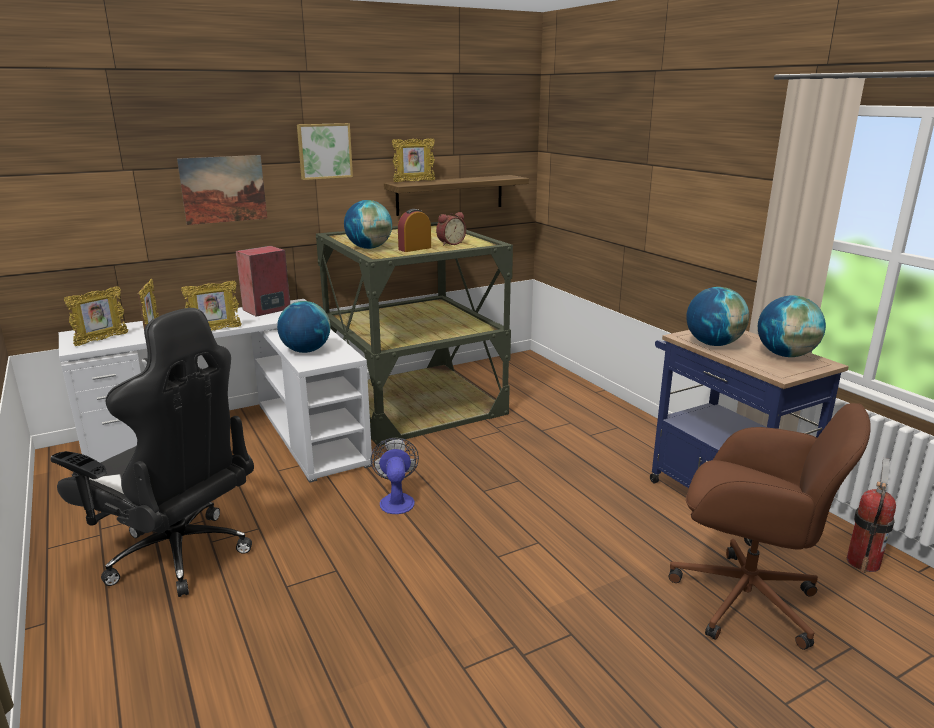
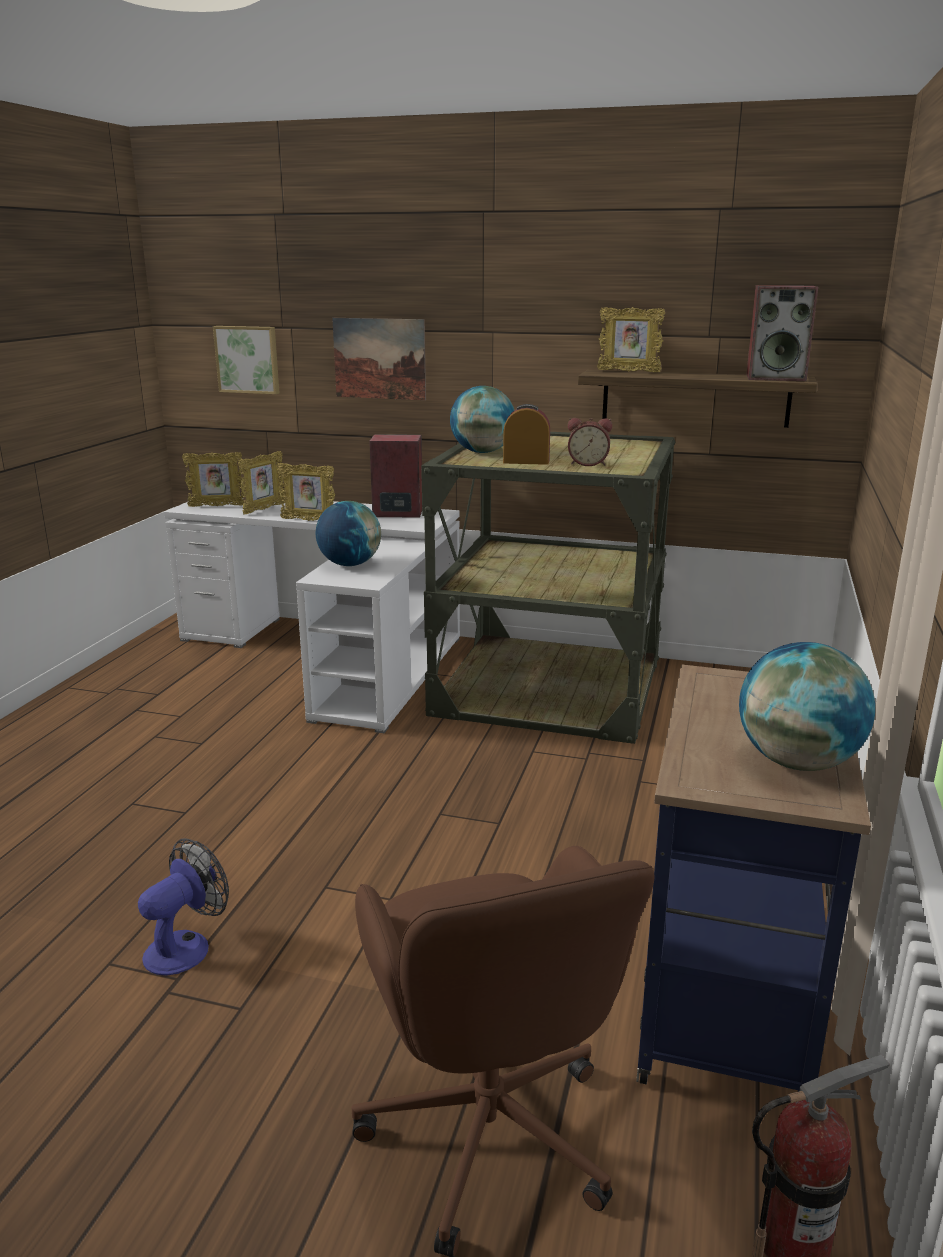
camera: 45 degrees right, 0 degrees up
(173, 552) = (120, 731): black office chair -> none
(324, 151) = (506, 319): picture -> picture (248, 359)
(396, 500) = (344, 777): fan -> fan (186, 946)
(500, 177) = (776, 378): none -> speaker
(713, 344) = (721, 702): globe -> none

